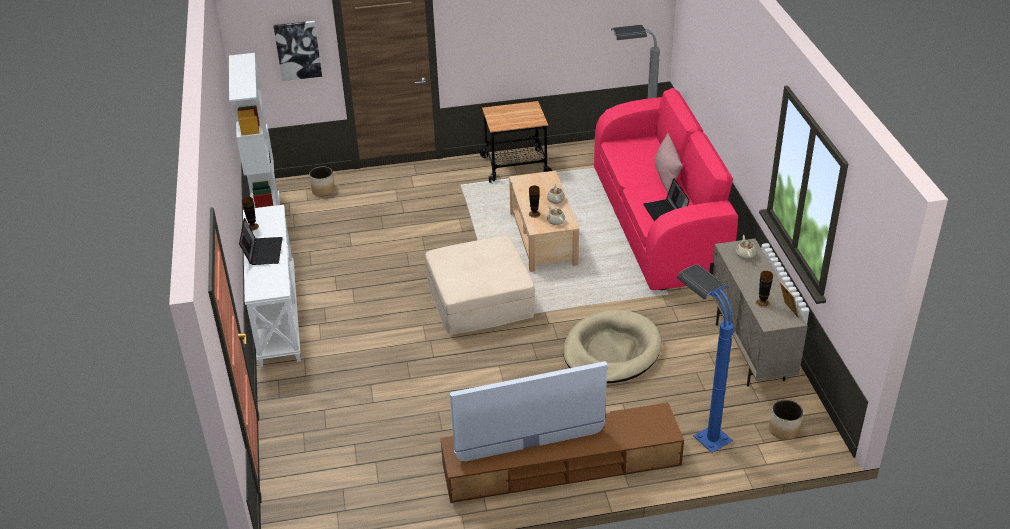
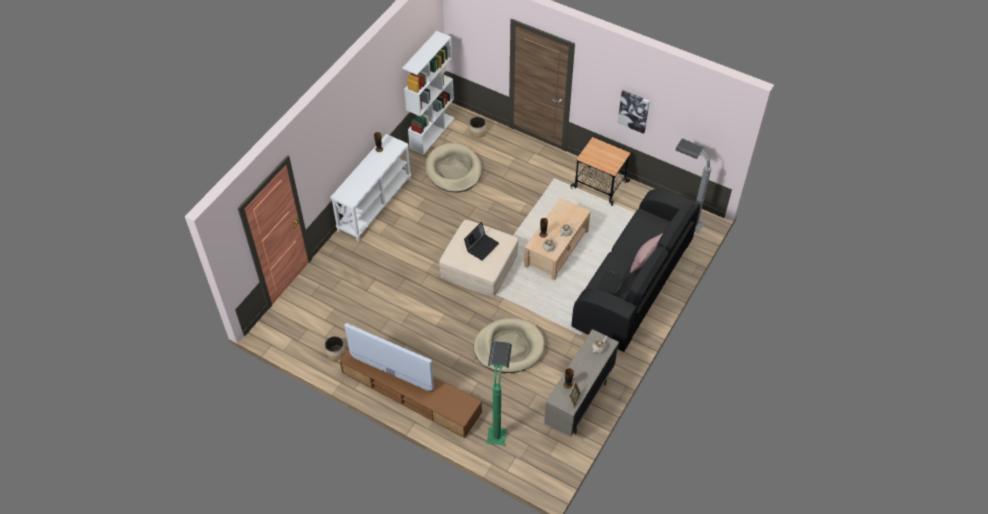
camera: 40 degrees right, 15 degrees up
(263, 251) = (368, 169): laptop -> laptop (481, 246)
(298, 50) = (485, 44): picture -> picture (633, 111)
(337, 235) = (453, 170): none -> beige dog bed
(658, 223) = (633, 283): pink sofa -> black sofa
(698, 428) = (498, 425): blue floor lamp -> green floor lamp
(783, 429) = (539, 460): planter -> planter (336, 353)

